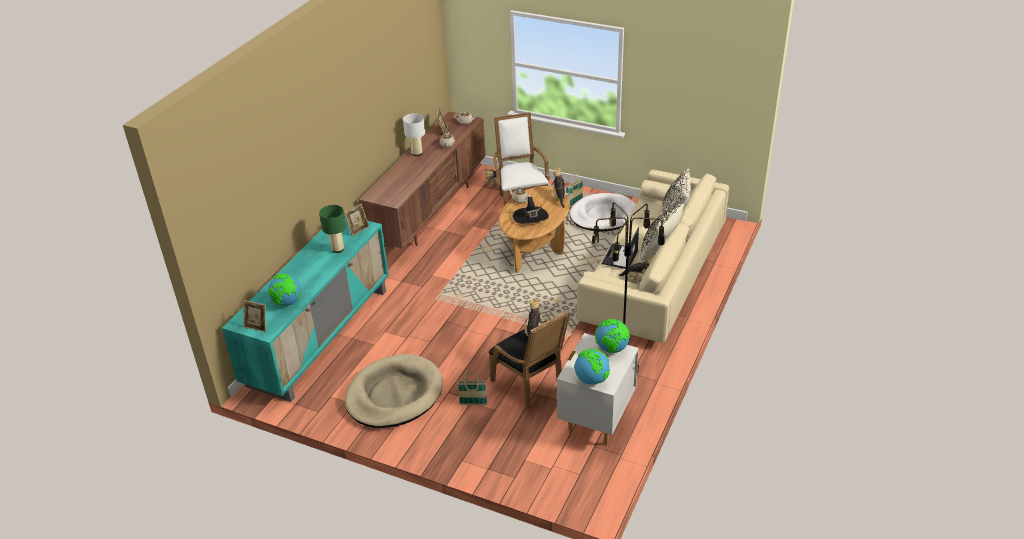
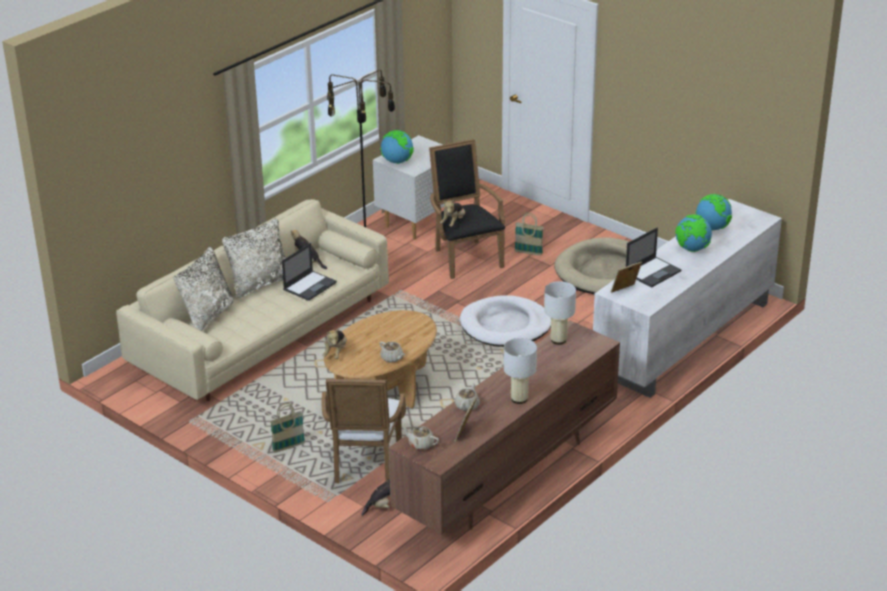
camera: 165 degrees left, 5 degrees down
(257, 326) = (743, 212): picture frame -> none
(320, 336) = (684, 338): turquoise tv stand -> white tv stand
(337, 249) = (653, 272): green table lamp -> laptop
(401, 192) = (558, 340): none -> white table lamp
(530, 217) = (391, 333): black hat -> none
(591, 380) = (430, 146): globe -> globe (692, 249)
(602, 215) = (262, 420): white dog bed -> white dog bed (505, 325)

